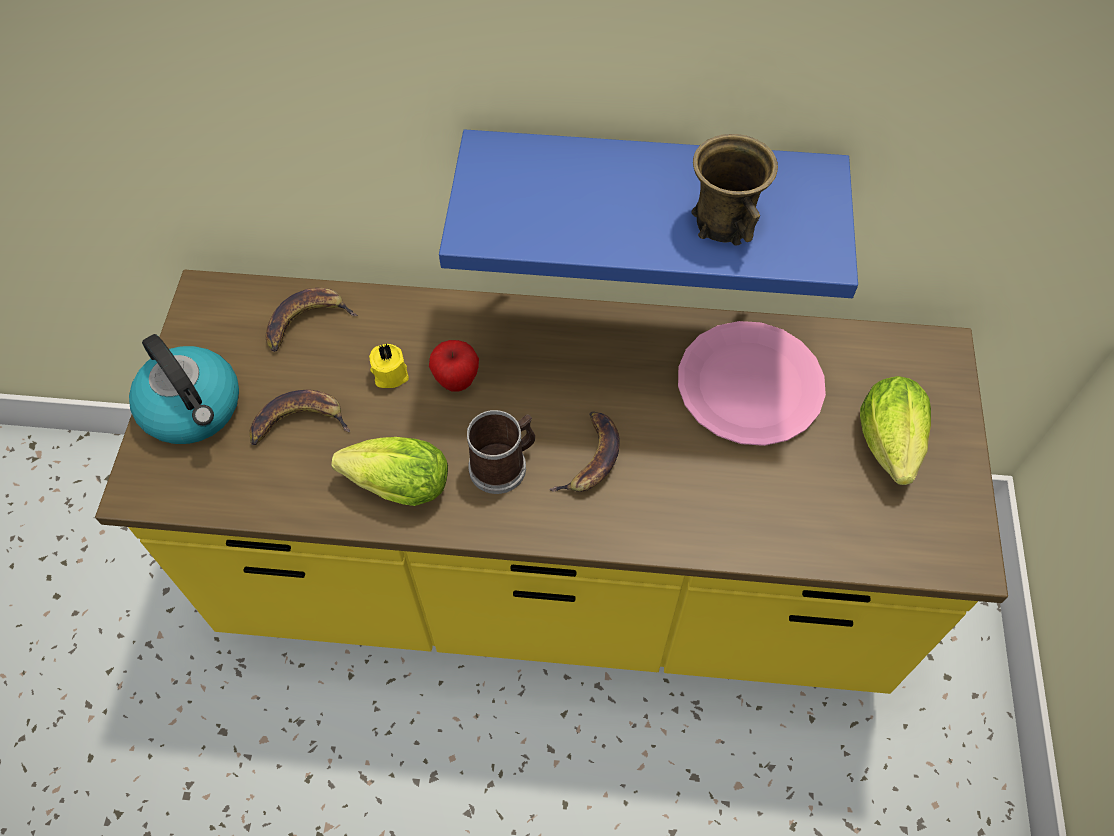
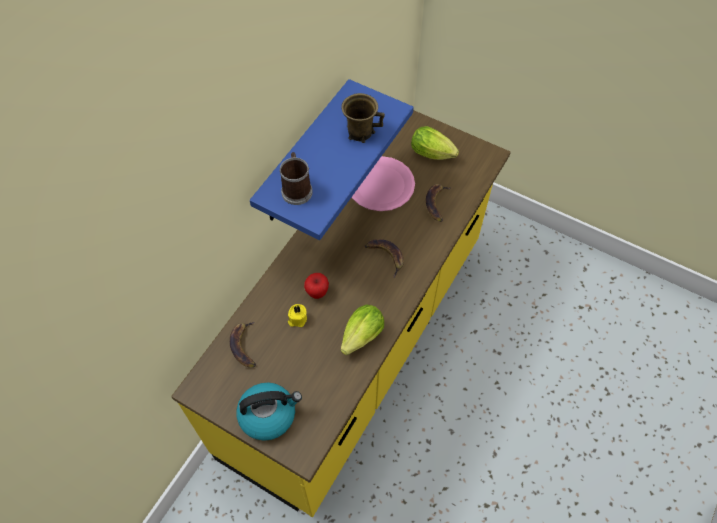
camera: 65 degrees left, 0 degrees up
(299, 422) = (303, 368): banana -> banana (436, 203)
(503, 465) = (372, 290): mug -> mug (296, 189)

